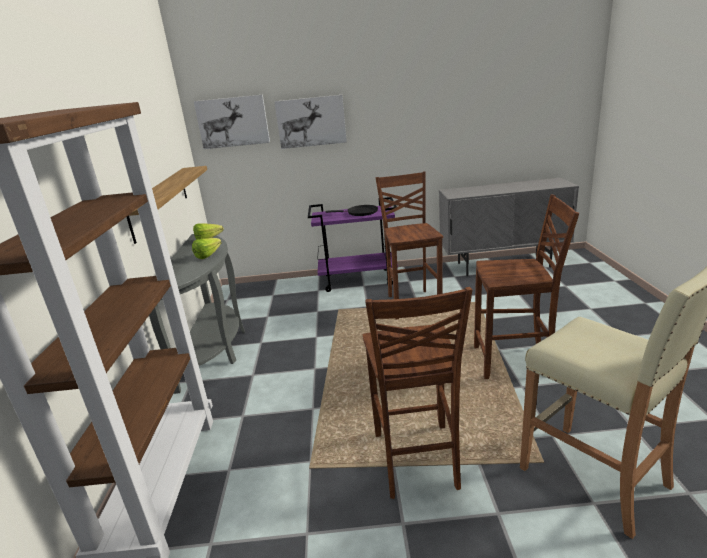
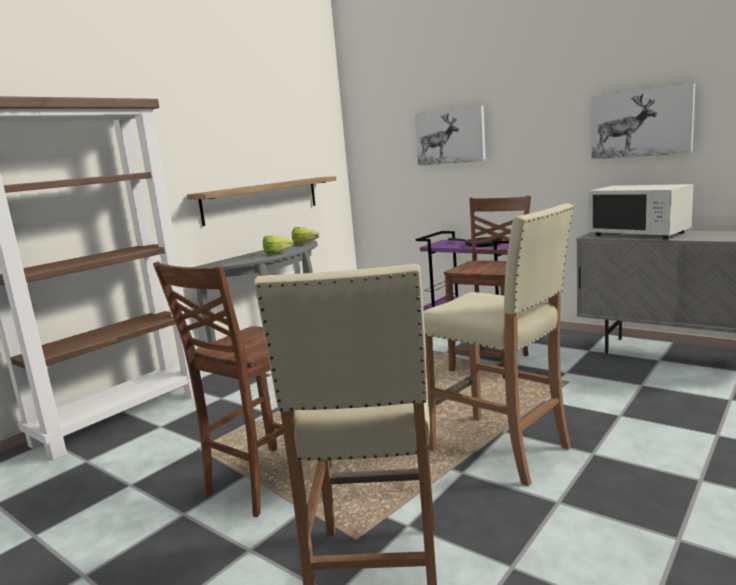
camera: 40 degrees right, 10 degrees down
(233, 122) = (380, 136): picture -> picture (641, 123)
(478, 190) = (639, 234): none -> white microwave
(515, 361) = (499, 449): brown chair -> beige stool

